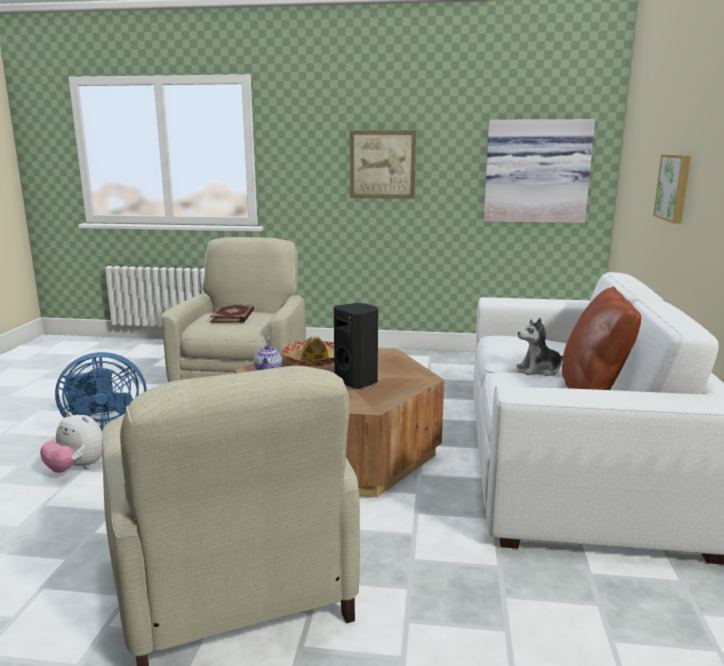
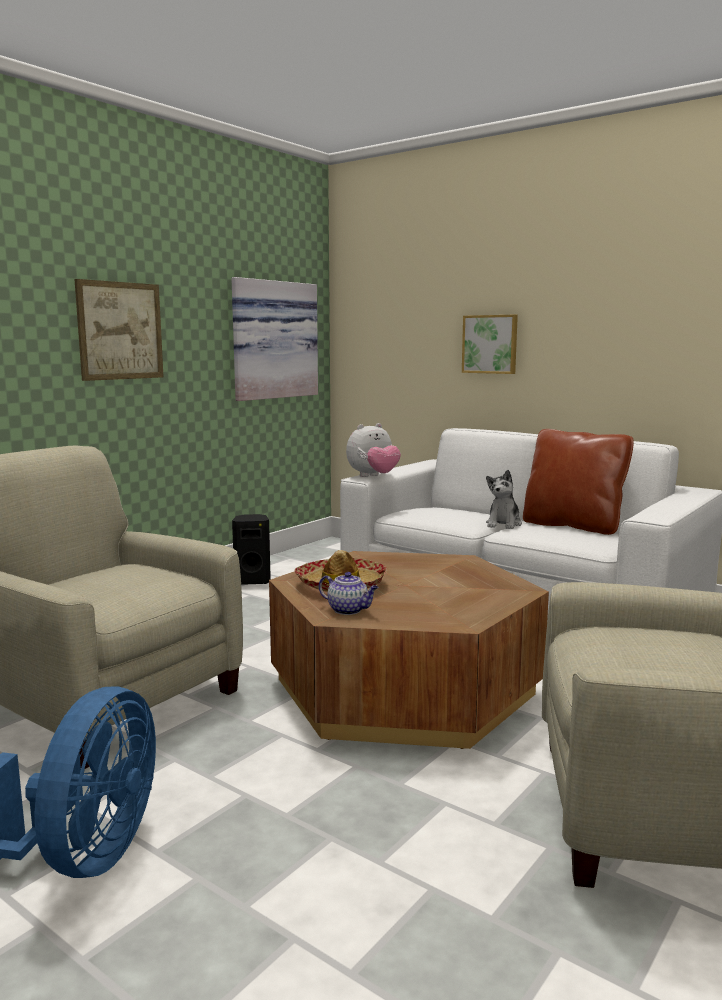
camera: 60 degrees left, 5 degrees down
(77, 469) = (234, 912): plush toy -> plush toy (373, 476)
(233, 316) = (106, 580): book -> none
(357, 381) = (441, 581): black speaker -> black speaker (252, 581)

